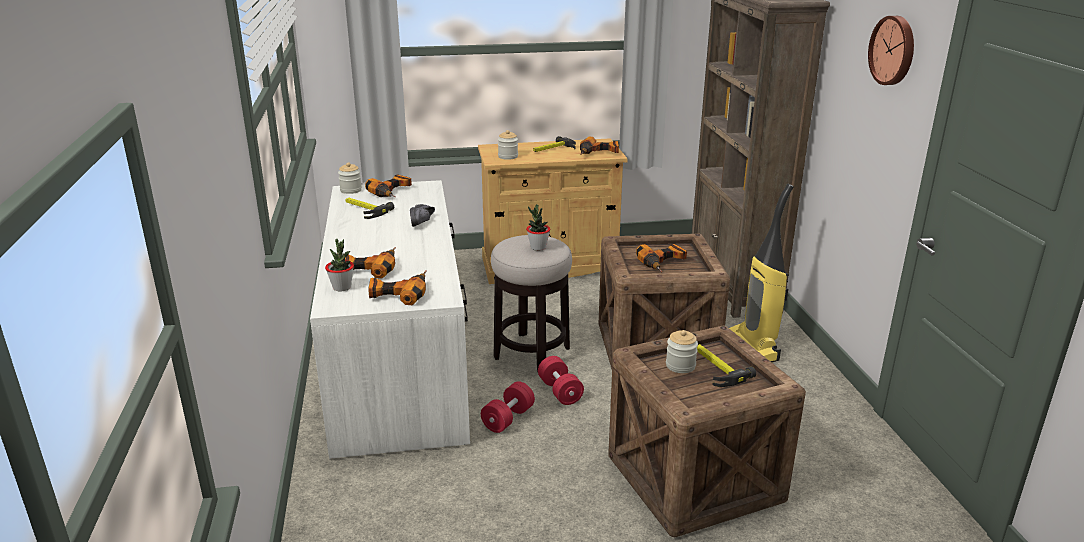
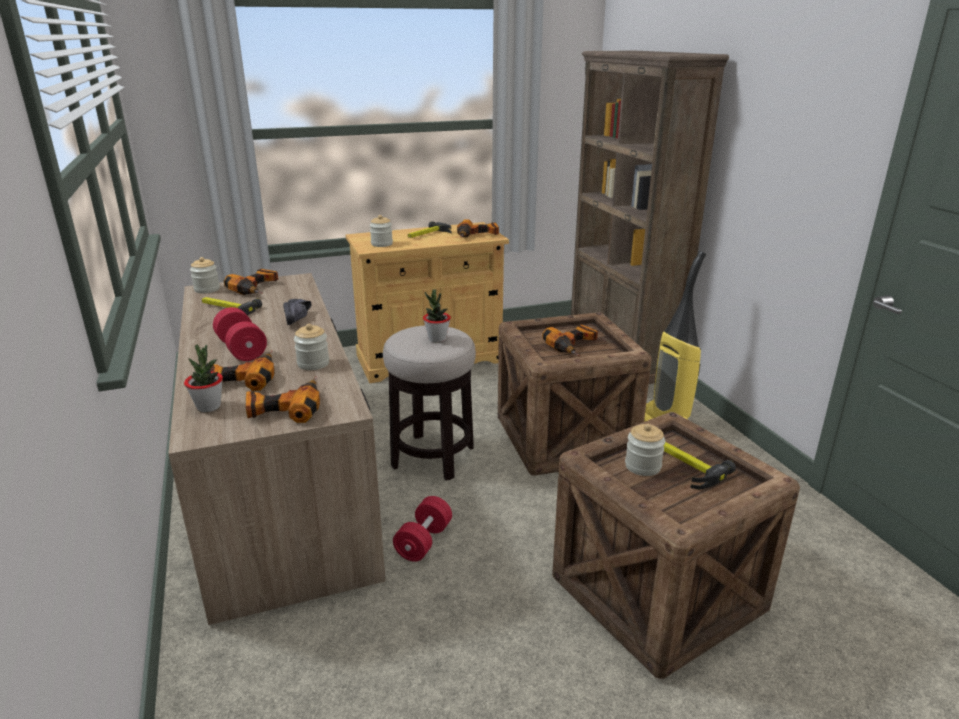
camera: 10 degrees left, 0 degrees up
(398, 360) = (281, 480): white desk -> brown desk
(427, 260) = (313, 364): none -> jar
(560, 391) = (475, 500): red dumbbell -> red dumbbell (242, 349)
(894, 50) = (823, 93): wall clock -> none

